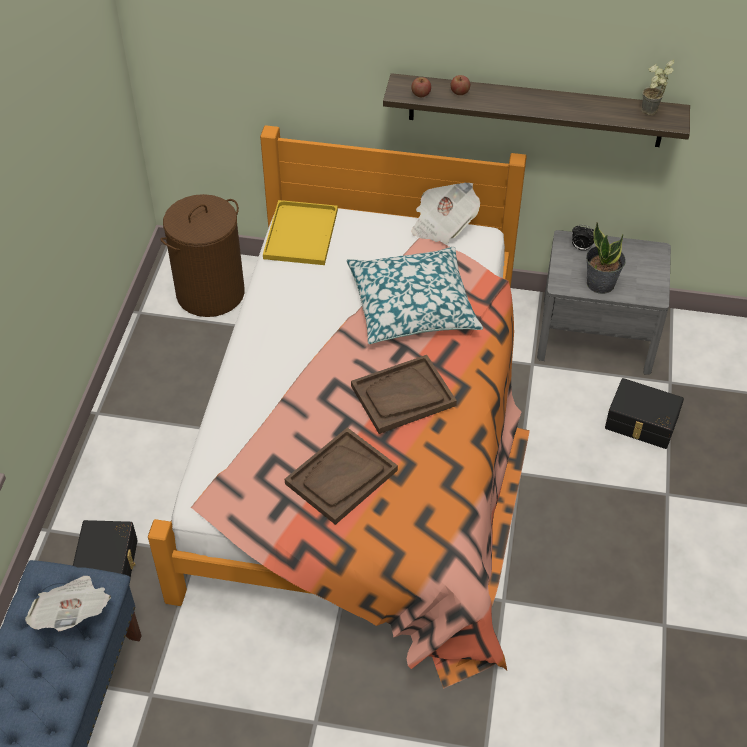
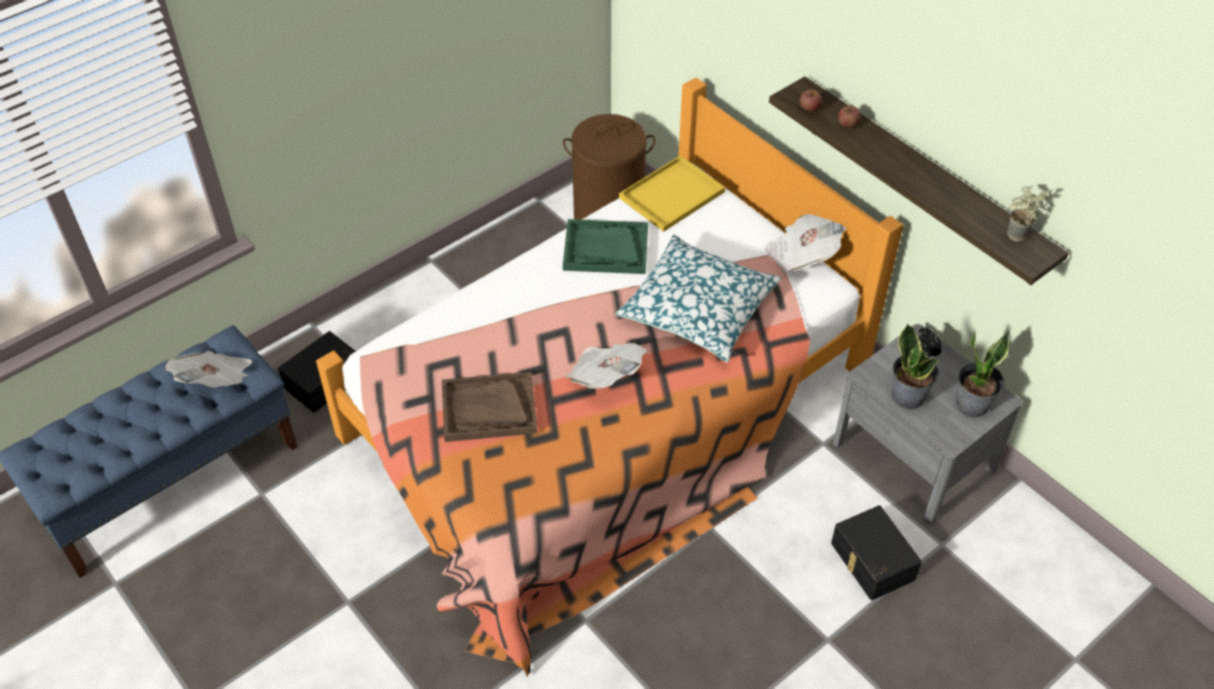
camera: 40 degrees right, 0 degrees up
(295, 303) = (605, 249): none -> green tray
(403, 396) = (605, 377): brown tray -> newspaper
(644, 264) = (972, 405): none -> potted plant

